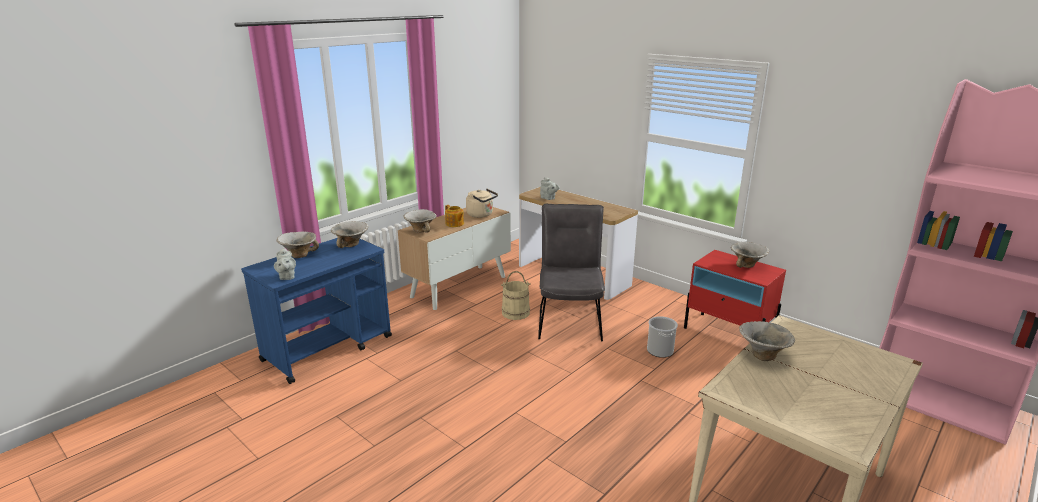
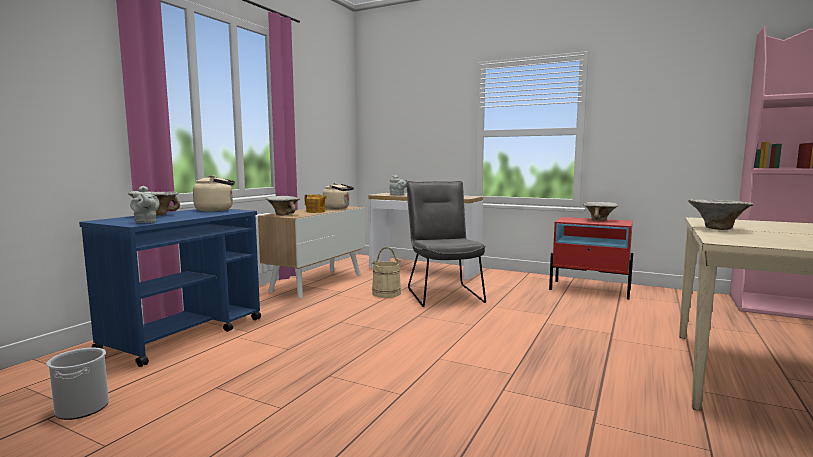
camera: 15 degrees left, 15 degrees down
(351, 245) = (217, 210): bowl -> beige kettle
(660, 350) = (543, 304): bucket -> bucket (82, 408)

